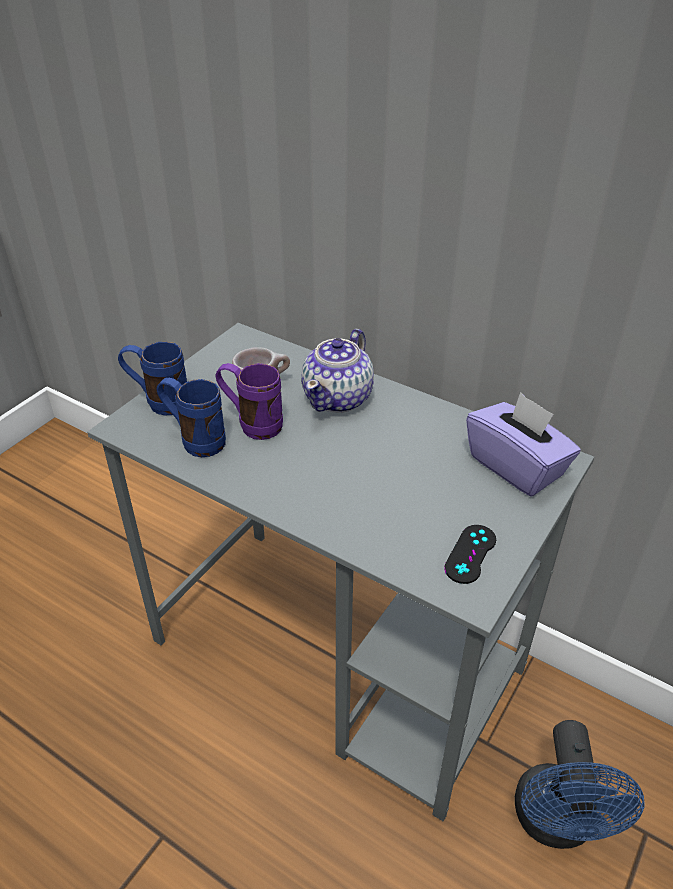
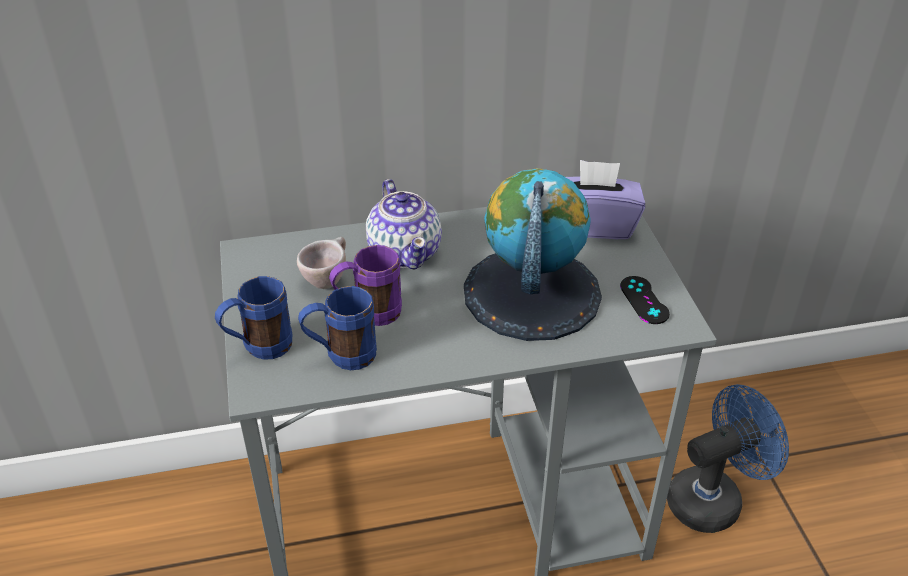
camera: 45 degrees left, 0 degrees up
(385, 485) = (531, 292): none -> globe
(556, 824) = (713, 498): blue fan -> blue fan turned 75 degrees counterclockwise

